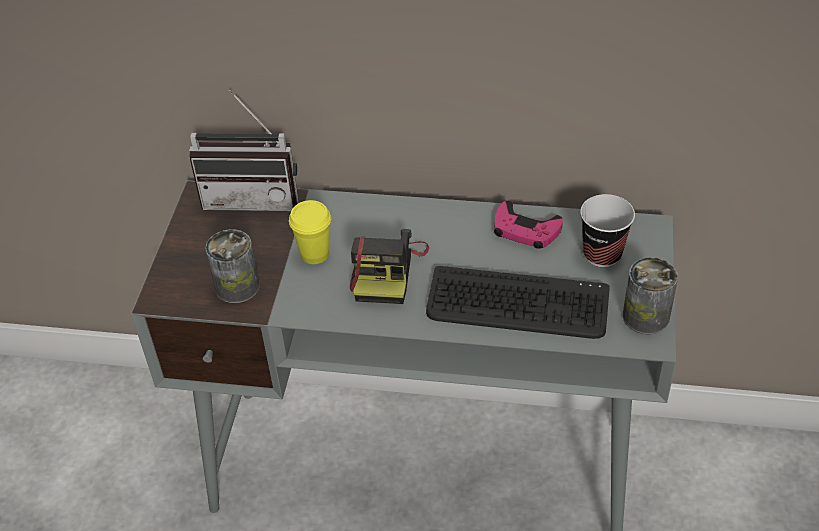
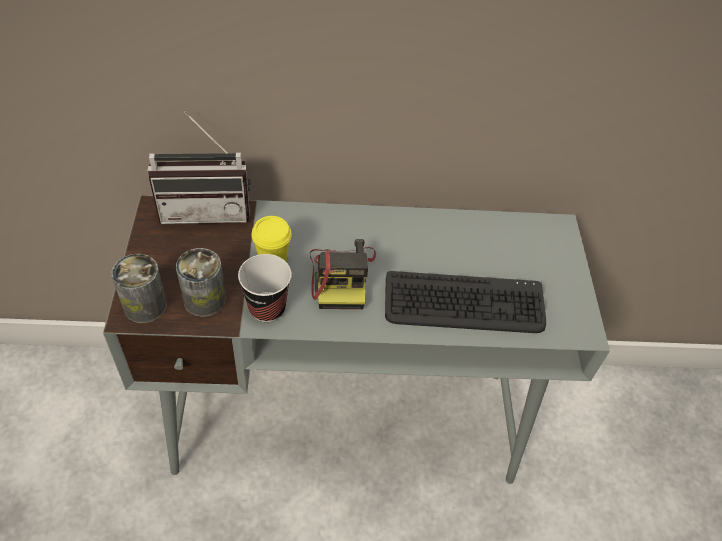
camera: 15 degrees left, 5 degrees up
(525, 230) = (456, 232): pink game controller -> none
(602, 254) = (526, 252): cup -> cup (267, 308)
(646, 316) = (575, 309): can -> can (145, 305)

